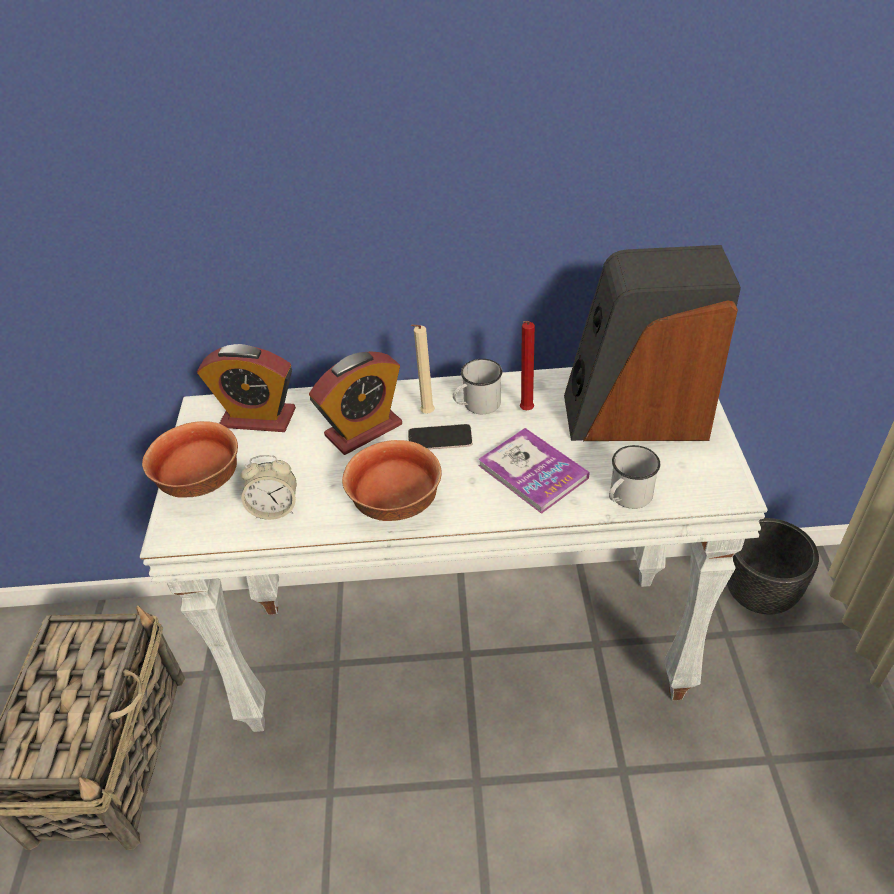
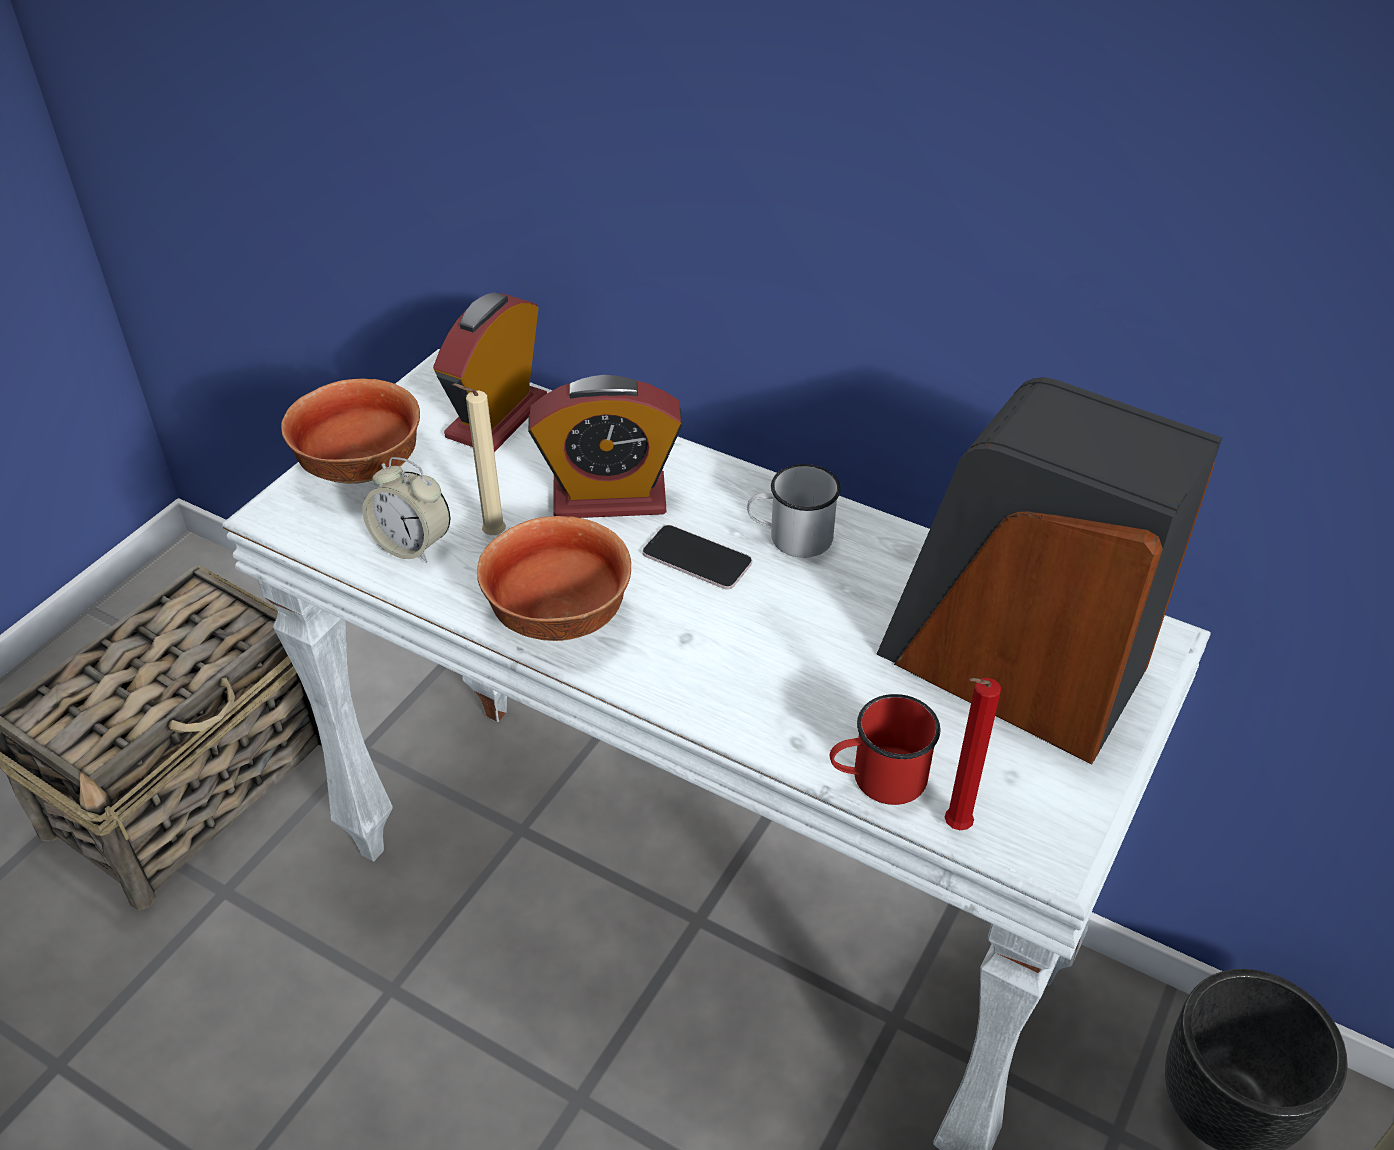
camera: 30 degrees right, 0 degrees up
(258, 418) = (497, 418): alarm clock -> alarm clock turned 75 degrees clockwise
(426, 414) = (709, 516): beige candle -> beige candle (490, 535)
(525, 411) = (850, 580): red candle -> red candle (953, 827)
(532, 472) = (778, 669): book -> none
(626, 497) = (878, 778): white mug -> red mug

